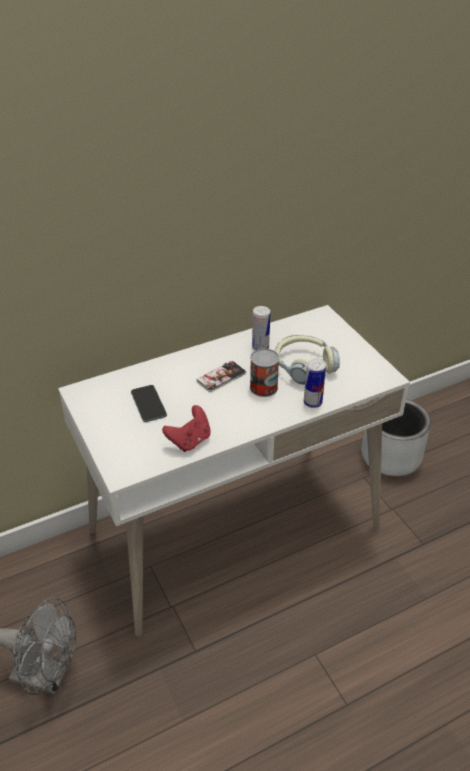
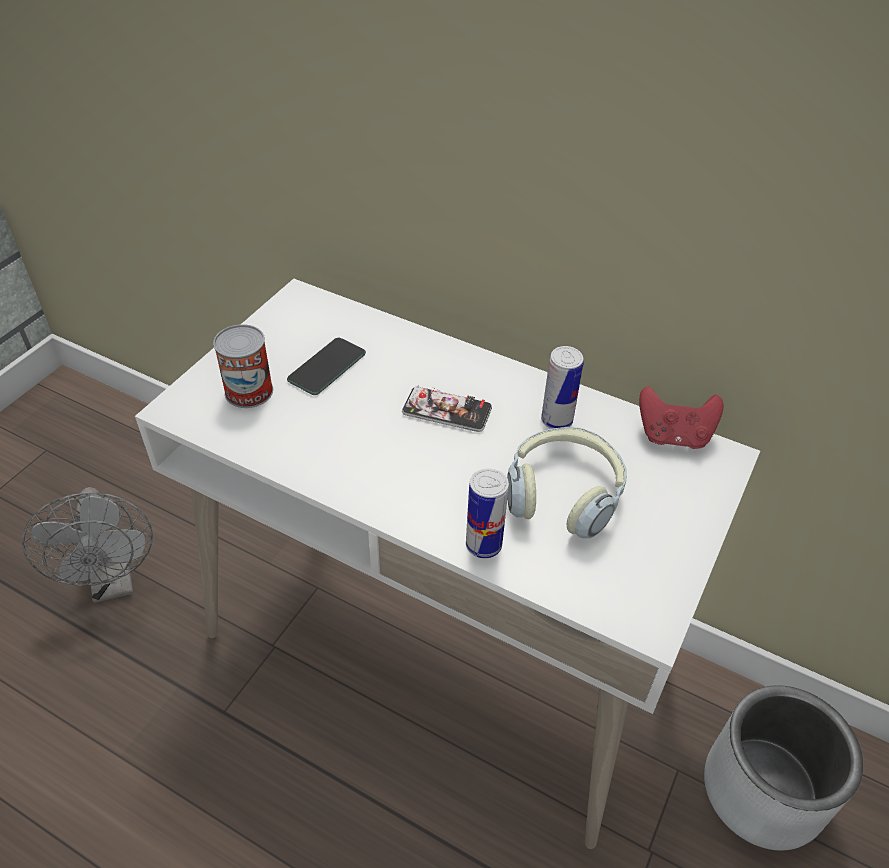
camera: 55 degrees right, 5 degrees up
(190, 440) = (284, 442): red game controller -> red game controller (673, 436)
(263, 387) = (466, 468): can -> can (249, 391)

